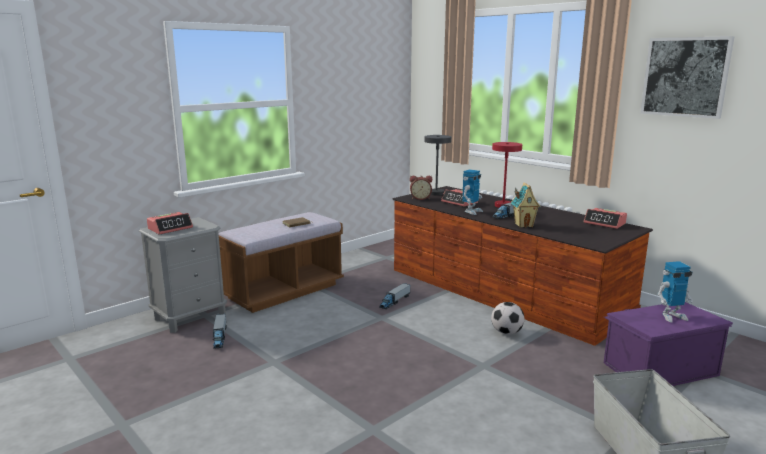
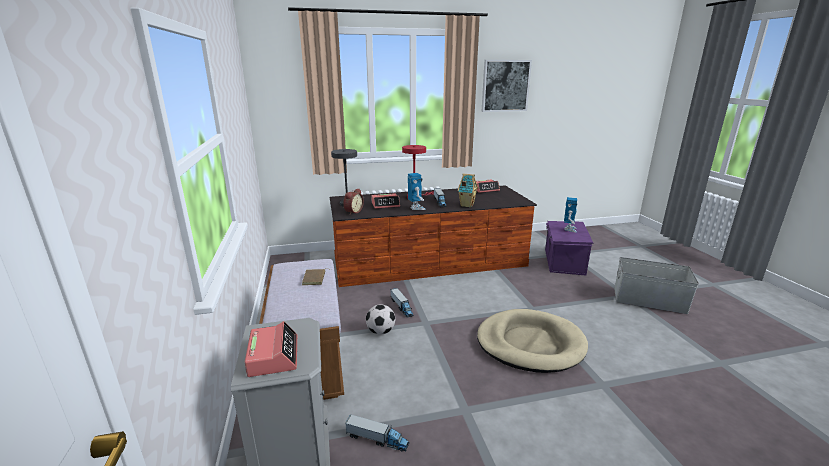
camera: 60 degrees left, 5 degrees up
(406, 375) = (530, 344): none -> beige dog bed
(506, 332) = (492, 284): football -> football (381, 331)

